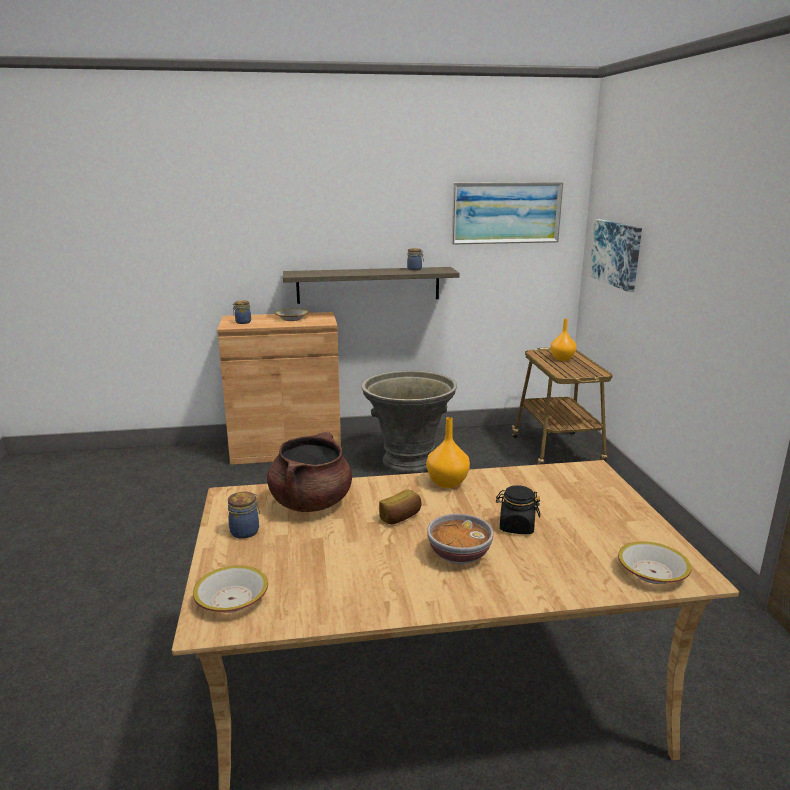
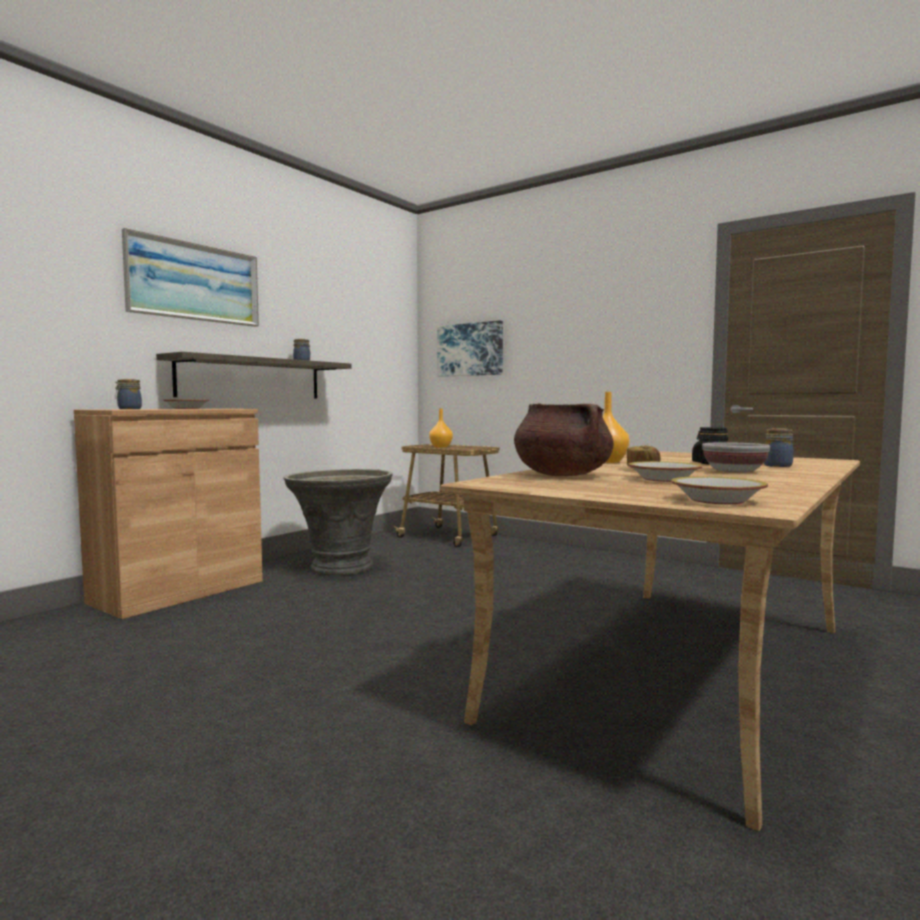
camera: 45 degrees left, 15 degrees down
(246, 531) = (577, 487): jar -> jar (776, 465)
(506, 212) = (365, 316): picture -> picture (194, 282)
(652, 572) = (819, 462): bowl -> bowl (664, 479)

